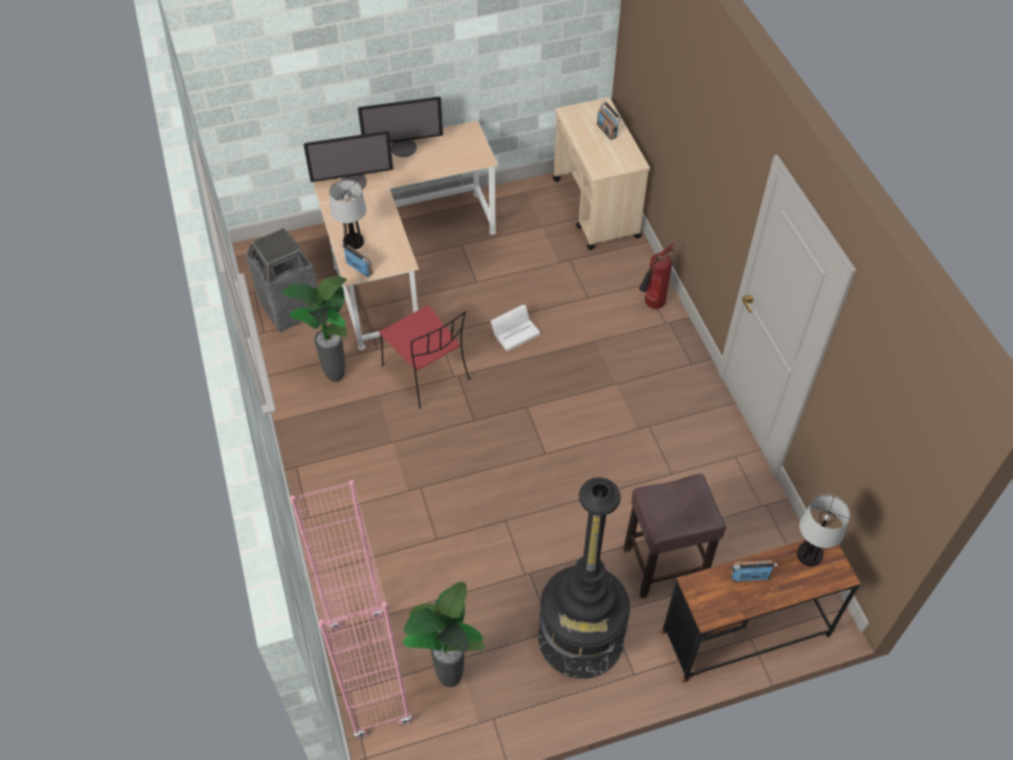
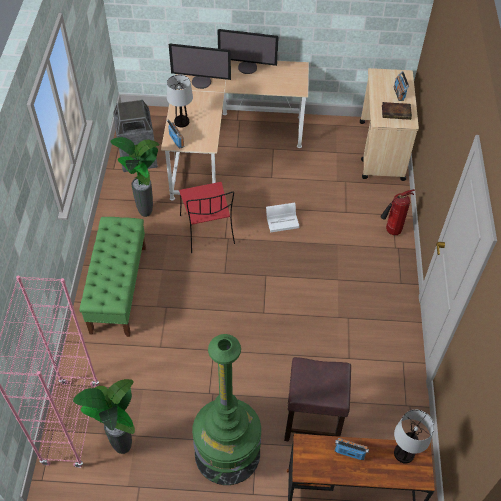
camera: 20 degrees right, 0 degrees up
(347, 484) = (118, 289): none -> green bench
(580, 637) = (227, 452): black floor lamp -> green floor lamp
(615, 154) = (397, 112): none -> book

